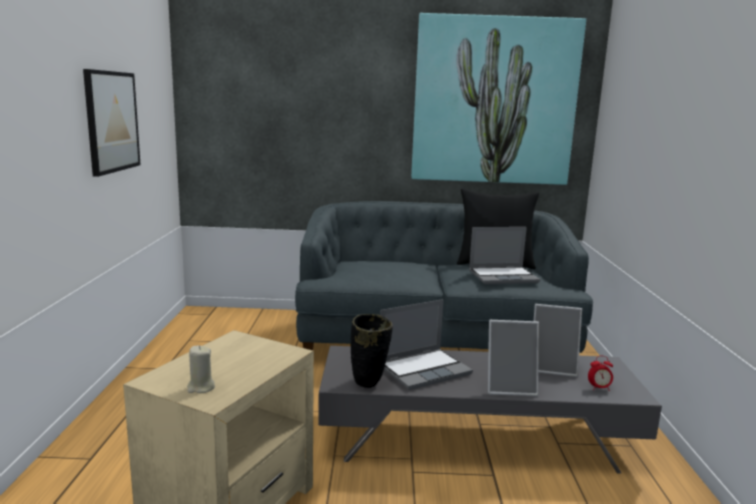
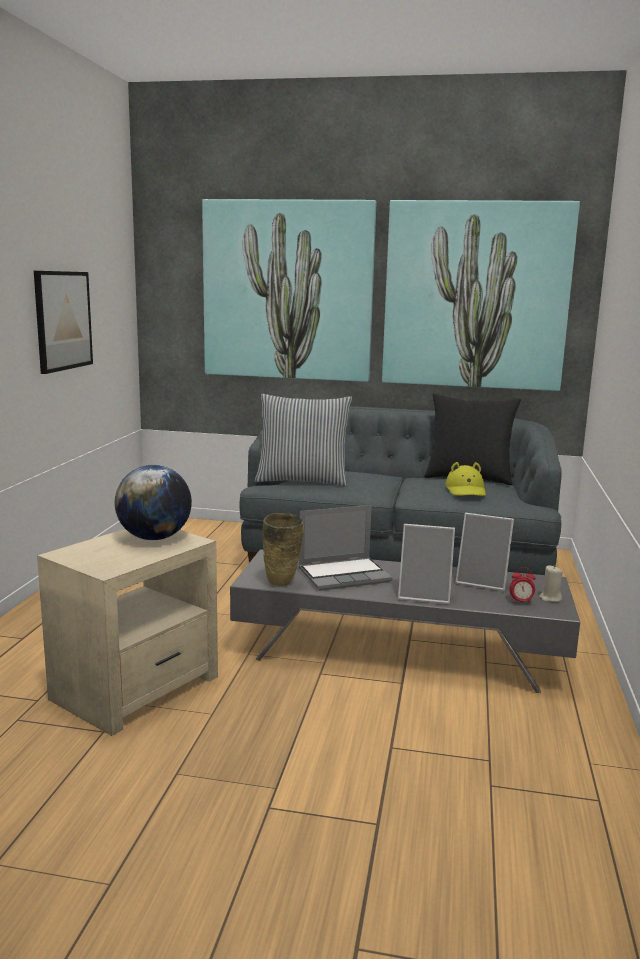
camera: 10 degrees right, 0 degrees up
(201, 387) = (101, 561): beige candle -> beige candle (550, 598)
(247, 351) = (154, 538): none -> globe
(323, 95) = (288, 291): none -> picture
(352, 273) = (302, 480): none -> pillow
(369, 384) = (281, 583): black vase -> beige vase
(503, 277) = (466, 490): laptop -> yellow hat

